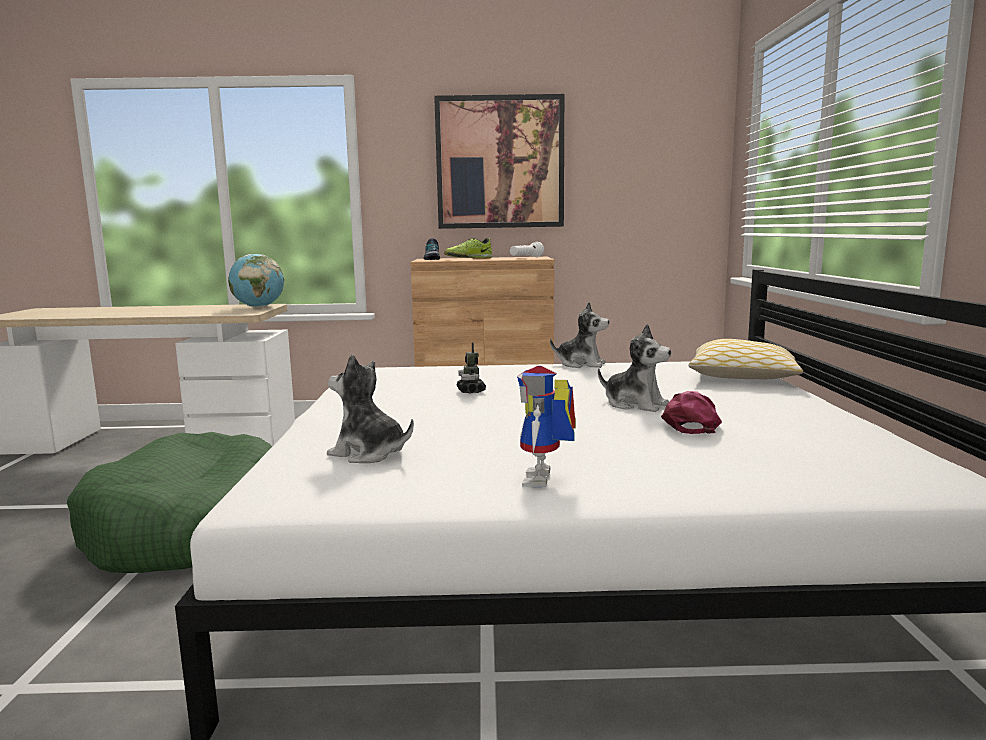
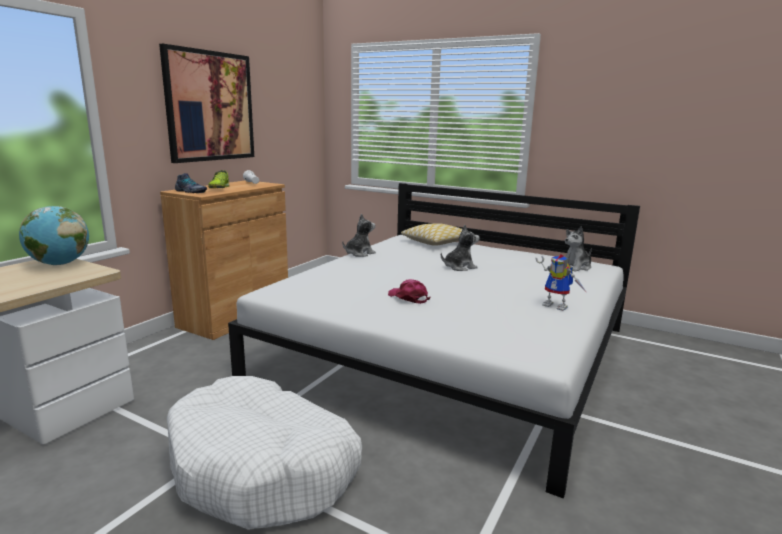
camera: 60 degrees left, 5 degrees up
(189, 528) = (263, 468): green dog bed -> white dog bed
(369, 454) = (483, 326): plush toy -> plush toy (576, 267)
(471, 391) = (382, 284): toy robot -> none
(692, 424) = (509, 269): pink cap -> pink cap (408, 297)

